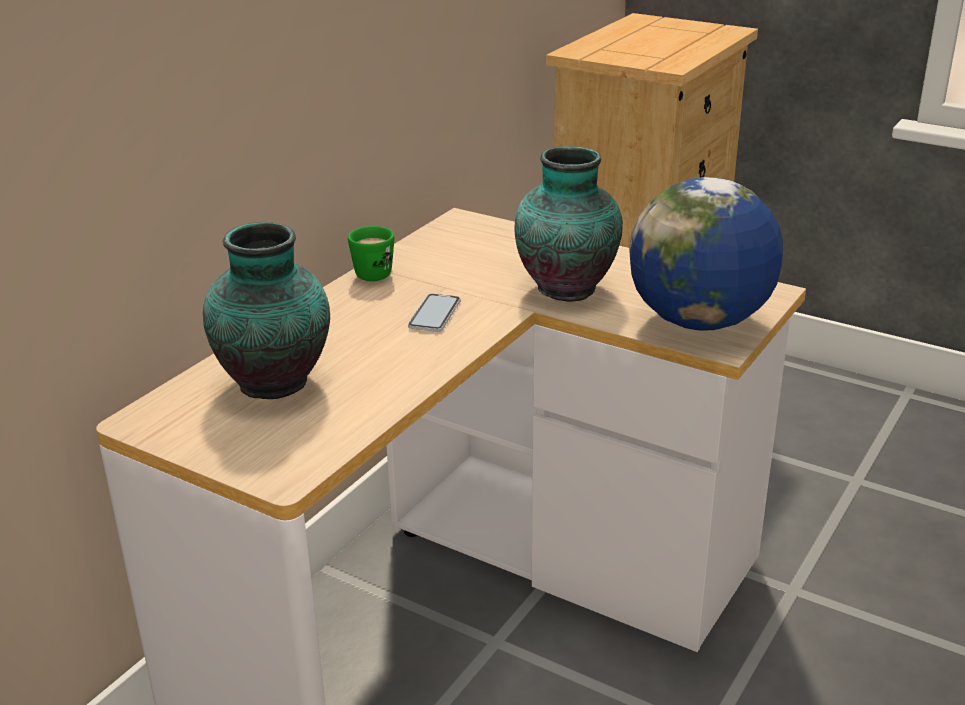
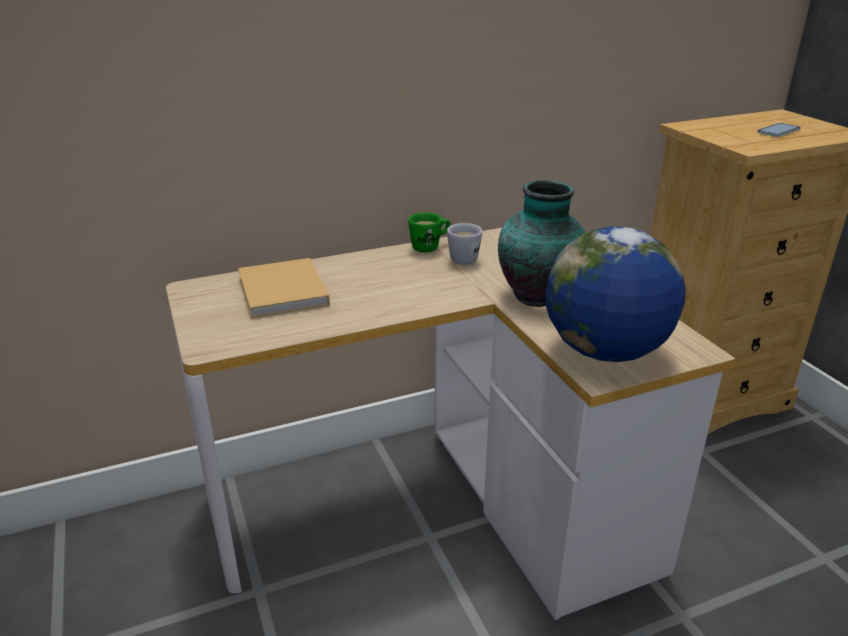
camera: 35 degrees right, 0 degrees up
(277, 382) = (283, 292): vase -> beige book
(431, 273) = (462, 257): none -> white mug
(434, 314) = (427, 284): phone -> phone (778, 131)

